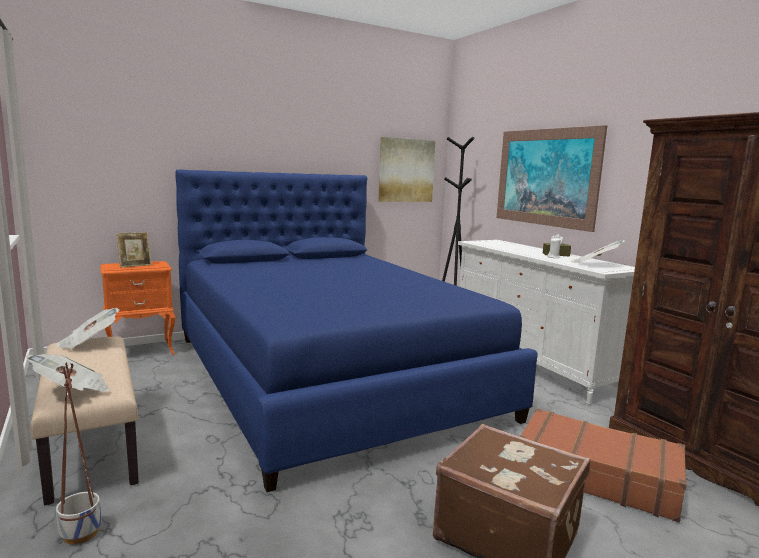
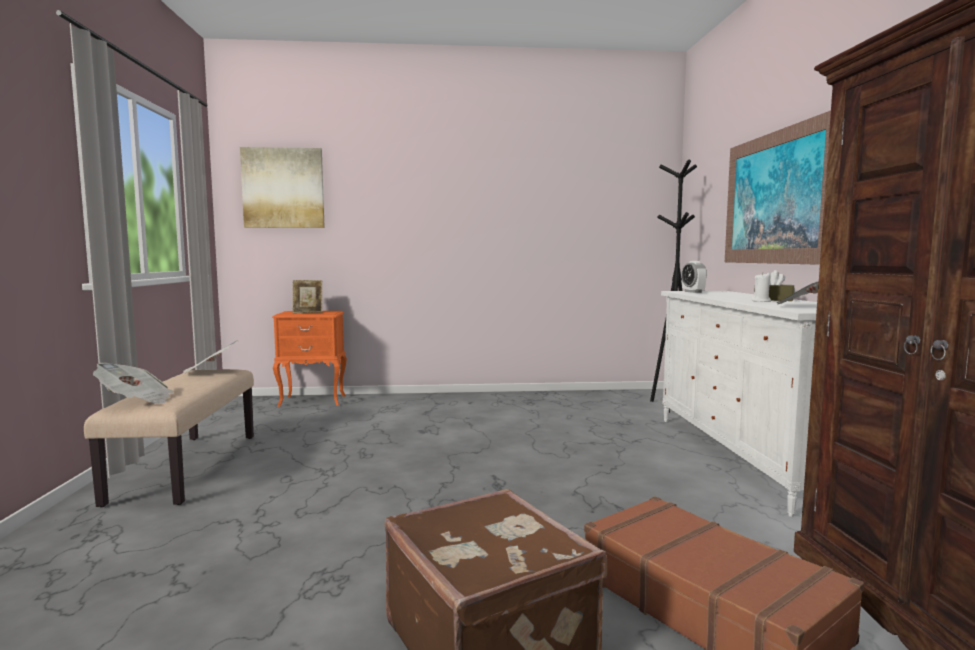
camera: 25 degrees right, 5 degrees down
(81, 533) = (94, 535): planter -> none
(328, 375) = (466, 438): blue bed -> none
(406, 170) = (622, 213): picture -> picture (283, 188)
(484, 243) = (693, 292): none -> alarm clock

